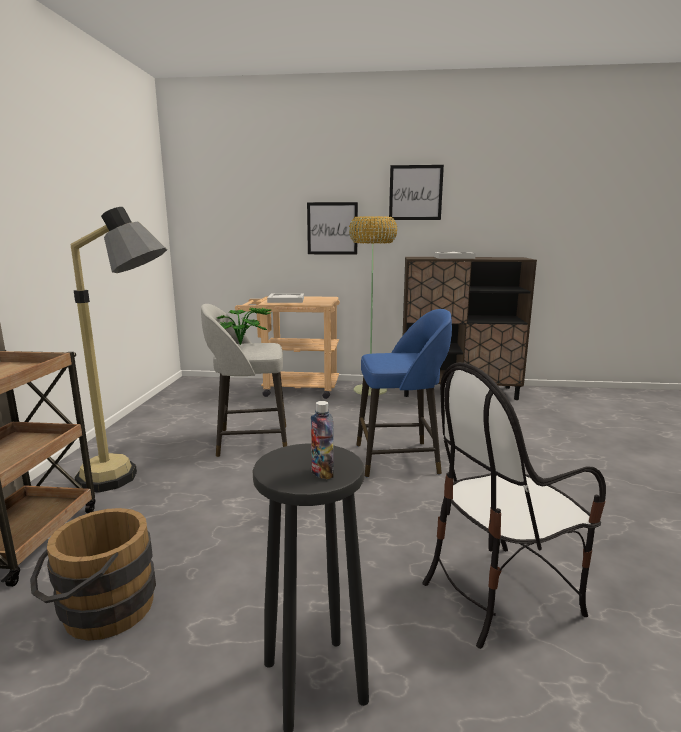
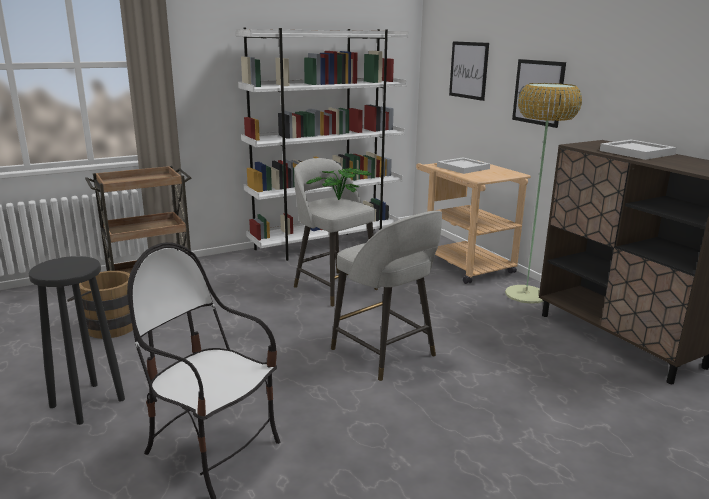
camera: 55 degrees right, 5 degrees up
(131, 480) = (234, 277): floor lamp -> none
(154, 416) = (326, 245): none -> white bookcase
(322, 473) = (54, 271): bottle -> none
(399, 459) = (385, 354): blue stool -> grey stool
(415, 193) = (631, 54): picture -> picture (468, 70)

